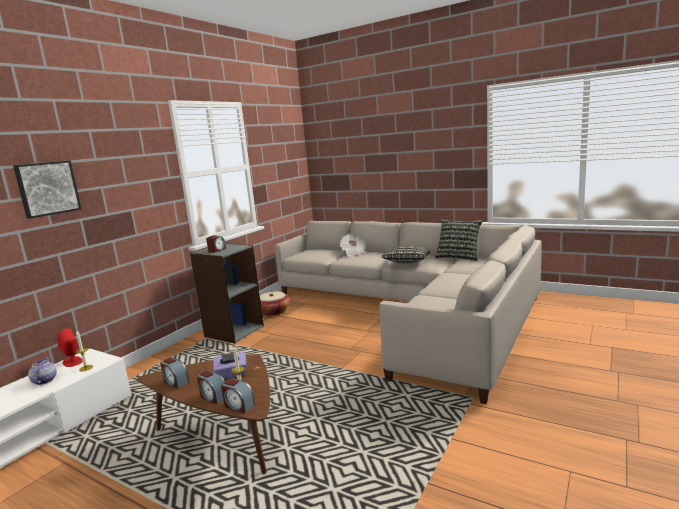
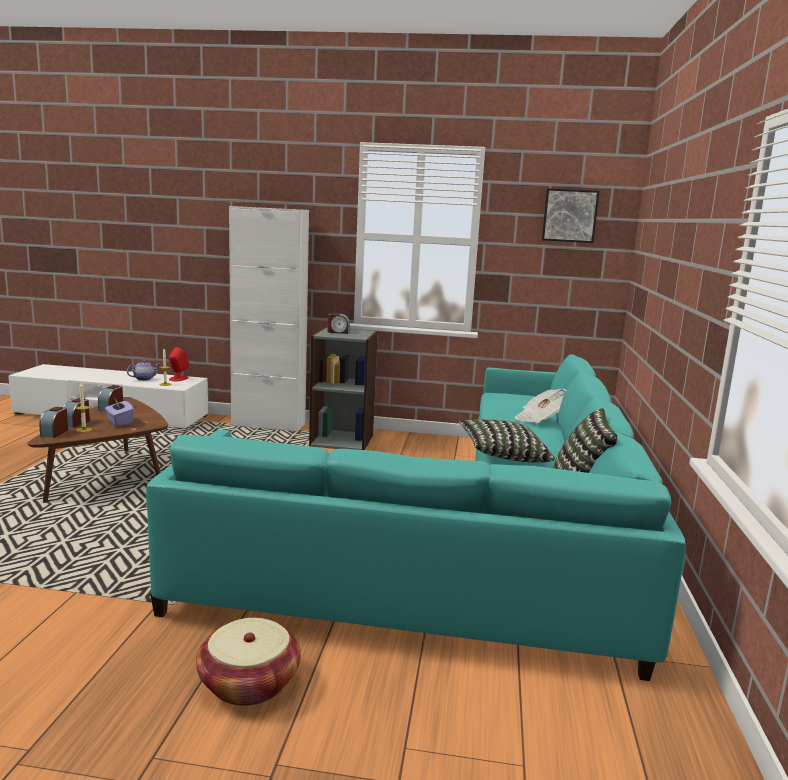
camera: 65 degrees right, 0 degrees up
(47, 188) = (207, 221): picture -> picture (569, 215)
(164, 356) = (268, 424): none -> white cabinet
(273, 311) = (412, 449): basket -> basket (249, 683)
(414, 310) = (480, 540): beige sofa -> turquoise sofa

